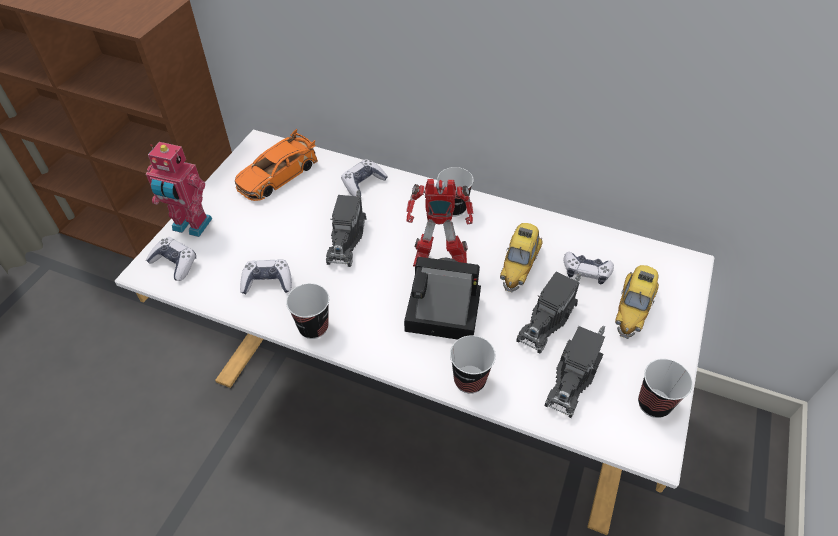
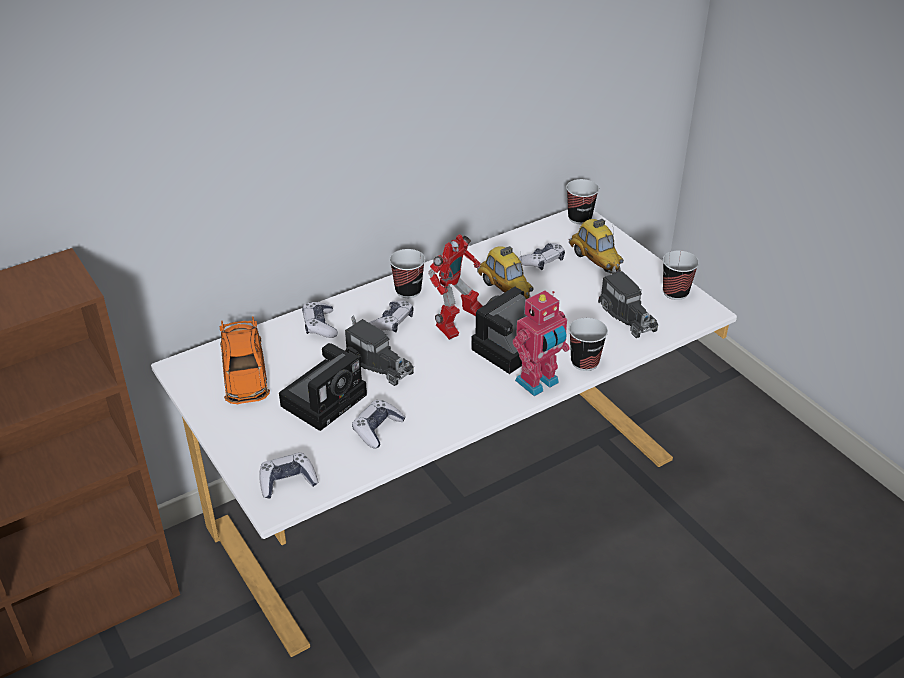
camera: 55 degrees left, 10 degrees down
(191, 226) = (247, 454): toy robot -> toy robot (539, 383)
(282, 233) = (325, 398): none -> camera
(313, 327) = (456, 421): cup -> cup (579, 218)
(404, 220) = (392, 322): none -> game controller
(547, 320) = (567, 301): toy truck -> none

